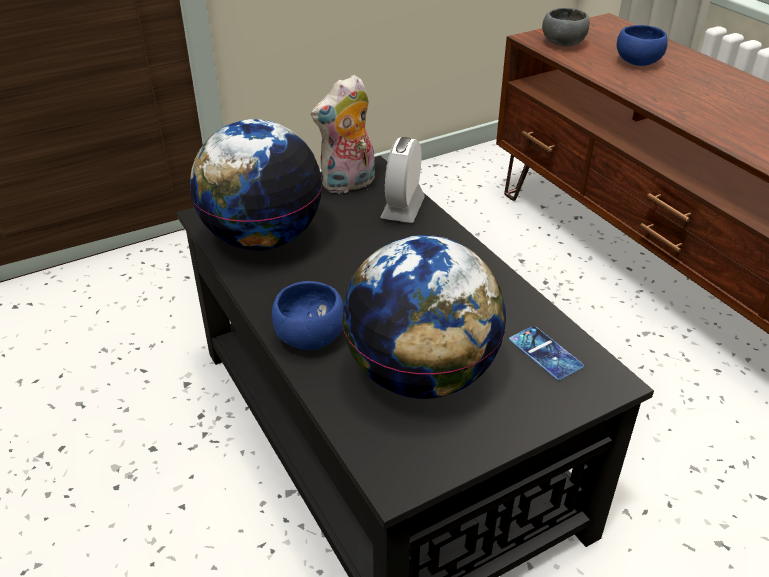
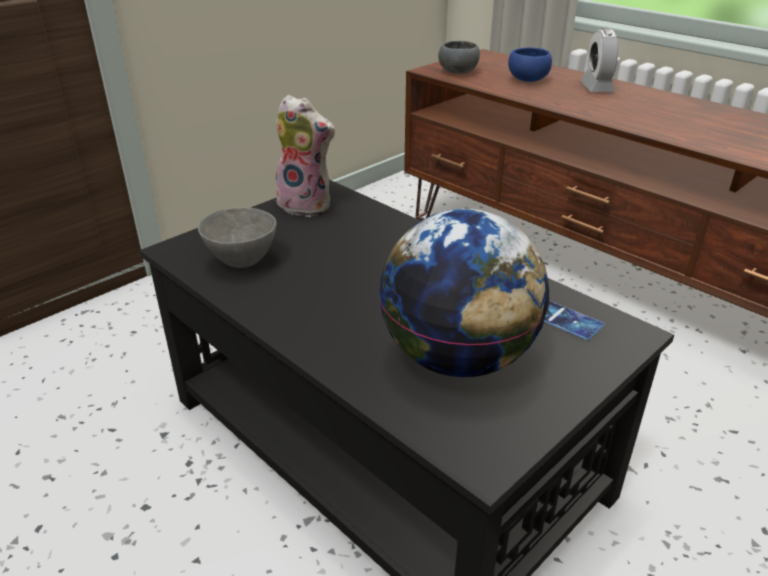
camera: 15 degrees left, 5 degrees down
(262, 238) = (241, 261): globe -> grey bowl
(308, 336) = (328, 342): blue bowl -> none
(348, 185) = (307, 205): plush toy -> plush toy turned 105 degrees counterclockwise
(402, 208) = (369, 218): alarm clock -> alarm clock (596, 87)

